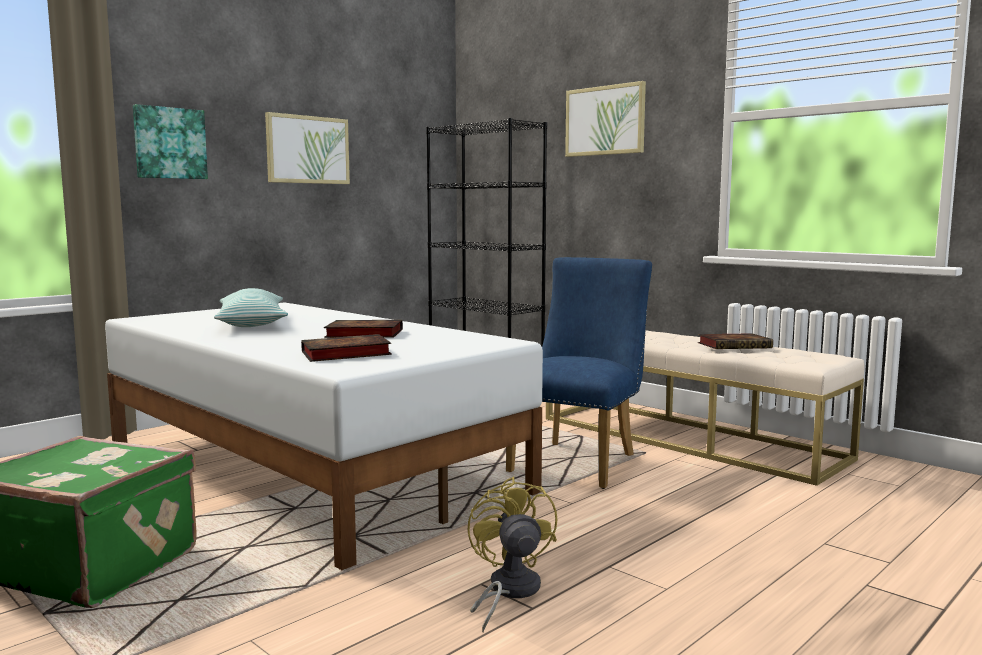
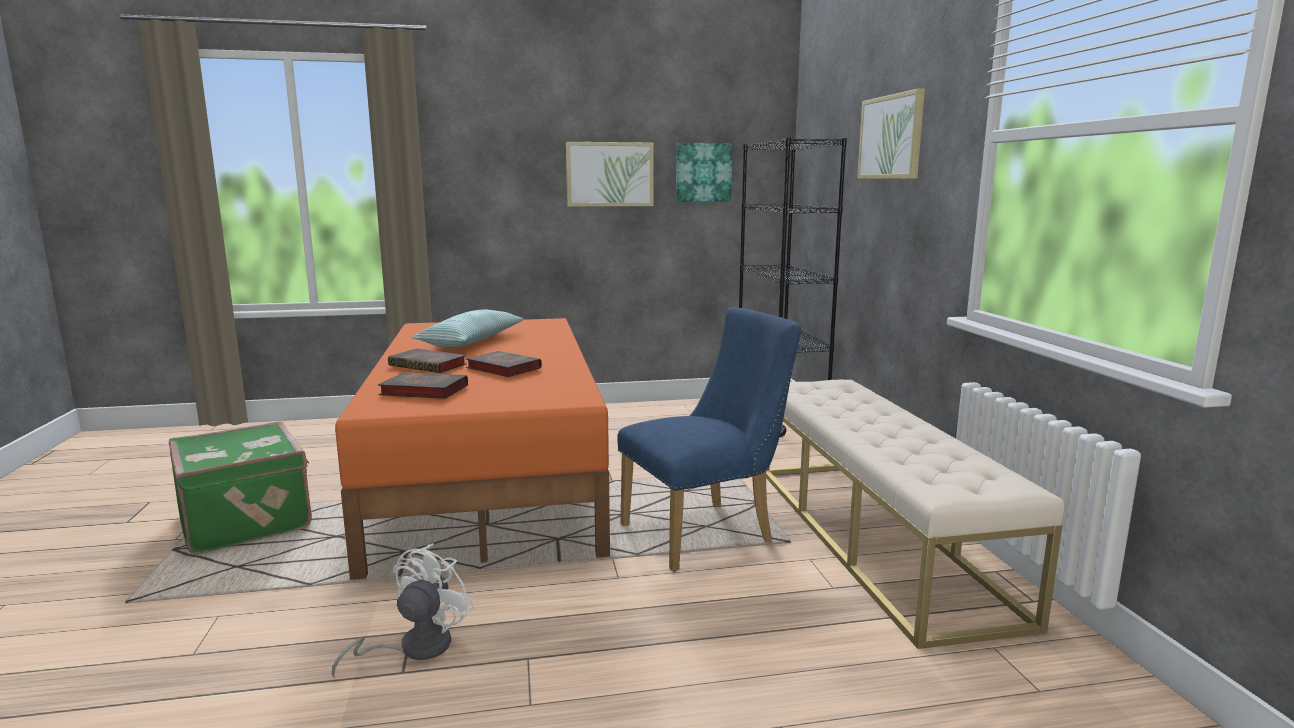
camera: 35 degrees right, 5 degrees up
(169, 143) = (474, 175): picture -> picture (703, 172)
(308, 467) = (490, 474): white bed -> orange bed
(508, 591) = (414, 648): yellow fan -> white fan
(735, 346) = (920, 441): book -> book (430, 365)

